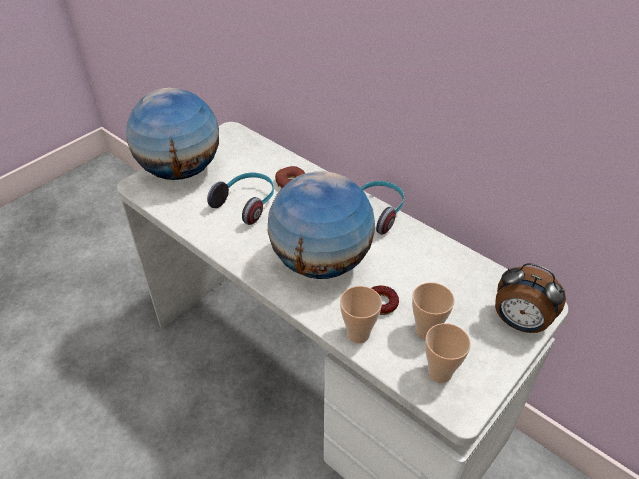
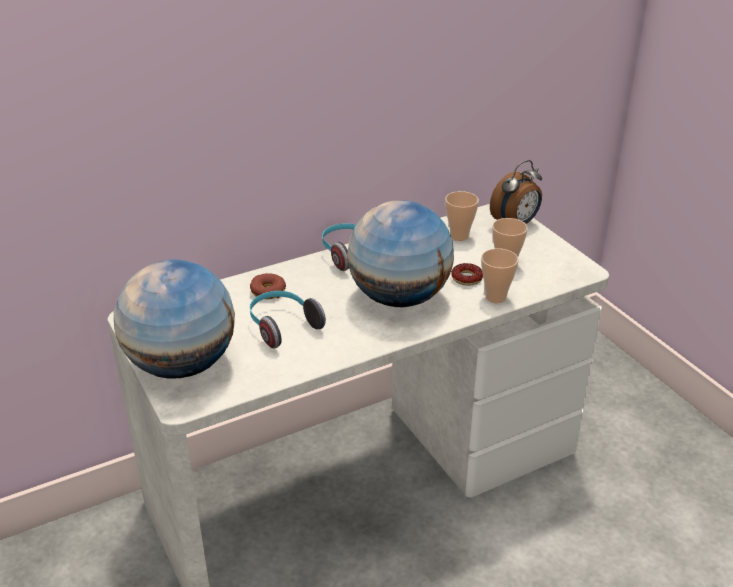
camera: 70 degrees left, 10 degrees down
(440, 372) = (549, 270): cup -> cup (459, 236)

